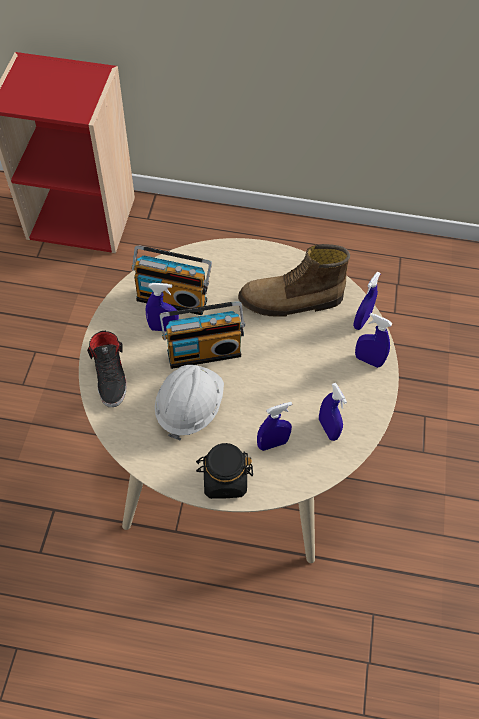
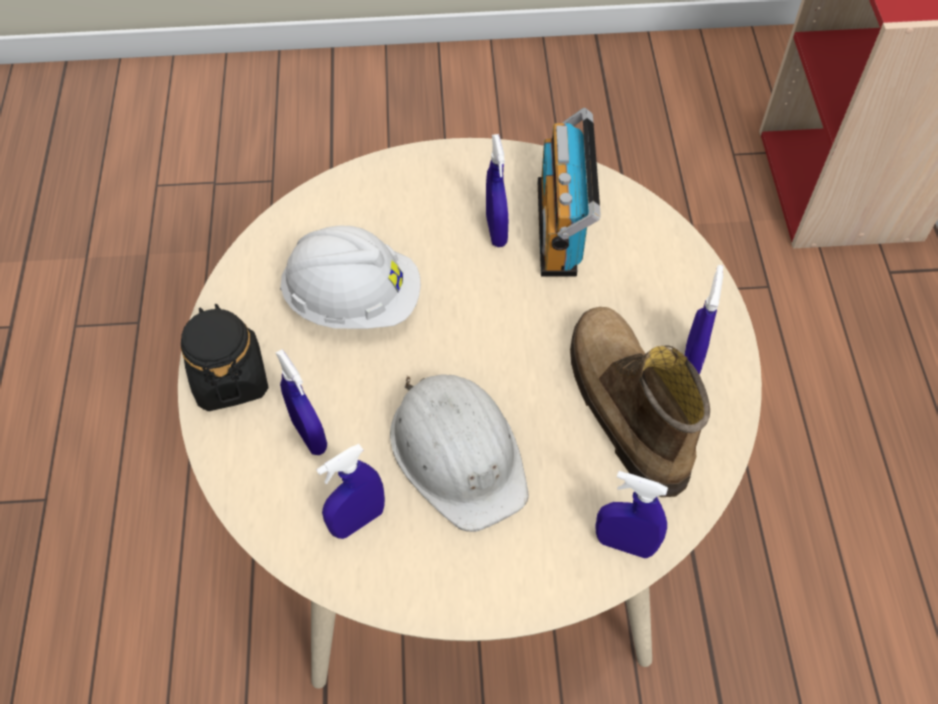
camera: 80 degrees right, 0 degrees up
(111, 375) = (386, 188): black shoe -> none
(203, 351) = (468, 295): radio -> none
(299, 376) = (458, 452): none -> white hard hat
(368, 360) = (531, 570): blue spray bottle -> blue spray bottle (691, 363)

